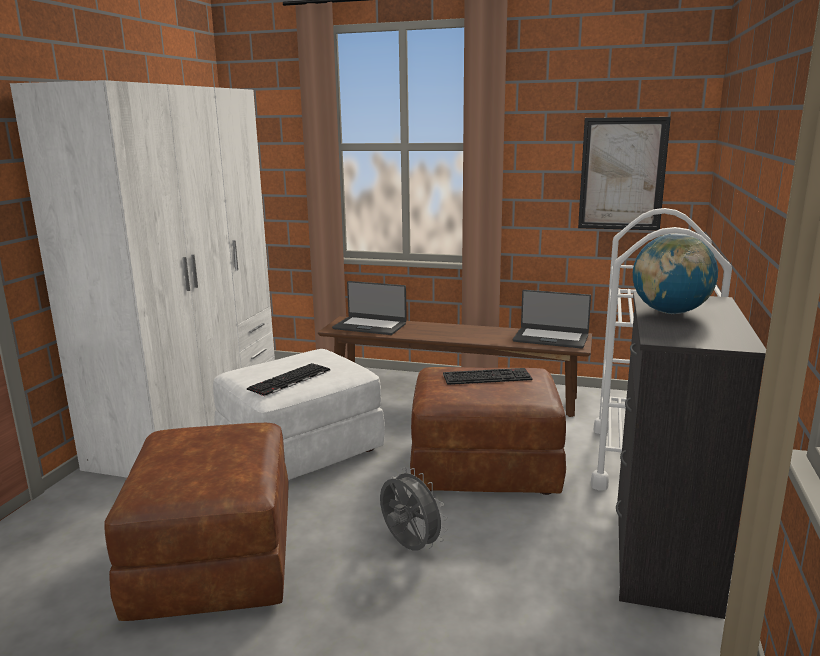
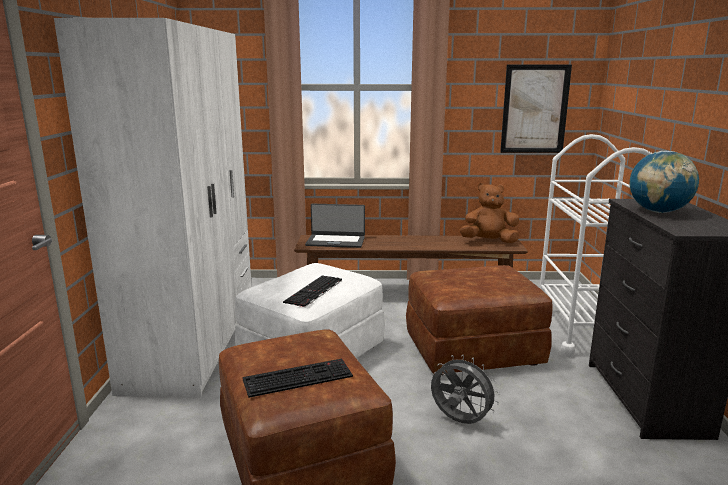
camera: 15 degrees left, 0 degrees up
(487, 376) = (474, 275): keyboard -> keyboard (298, 377)
(551, 338) = (488, 241): laptop -> brown plush toy

